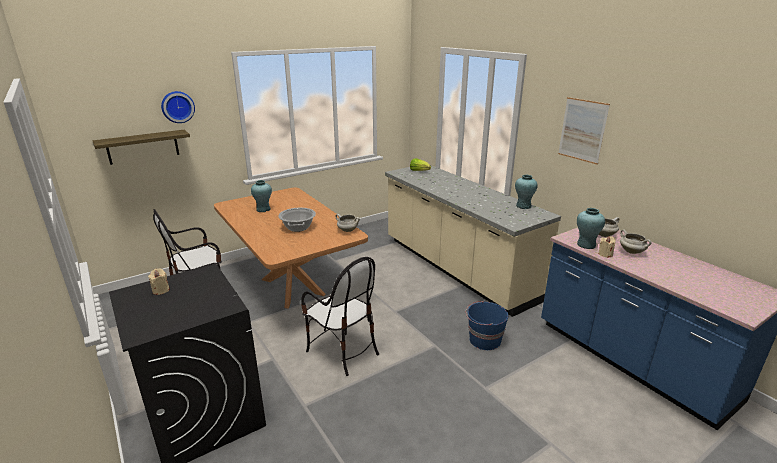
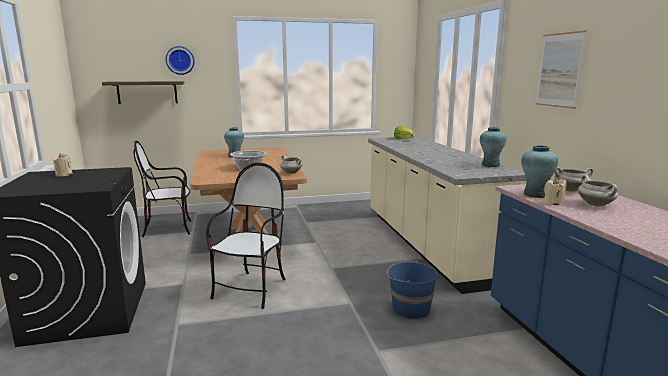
camera: 20 degrees right, 10 degrees down
(342, 351) = (251, 290): chair -> chair turned 135 degrees counterclockwise

